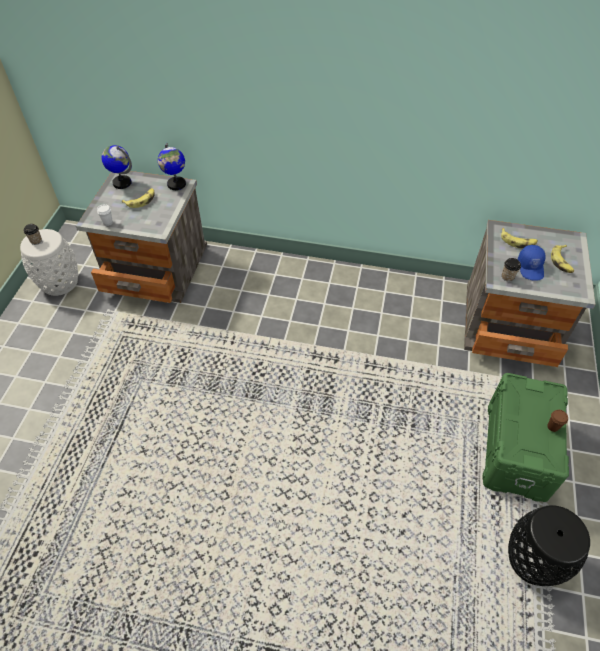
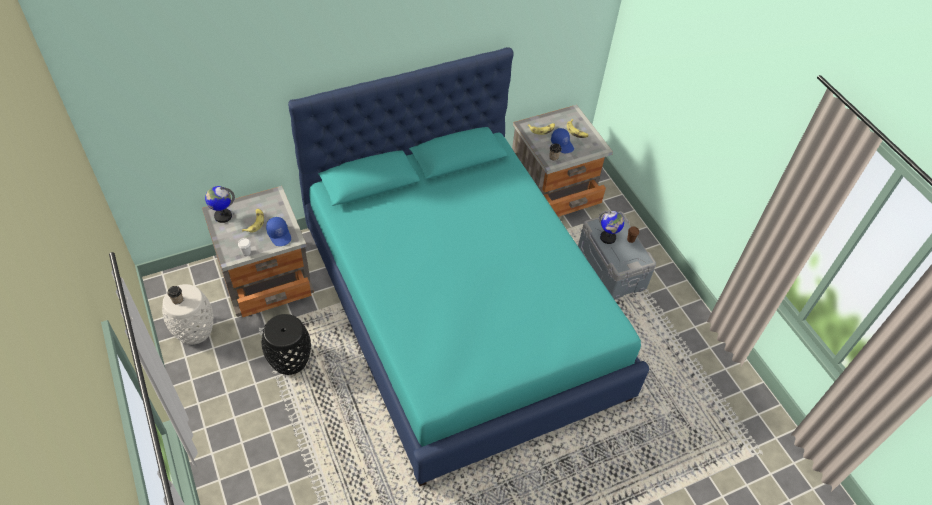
camera: 40 degrees left, 0 degrees up
(150, 221) = (279, 235): none -> blue cap
(176, 184) = (270, 196): globe -> globe (608, 238)
(300, 398) = (460, 310): none -> turquoise bed
(515, 449) = (610, 268): green storage box -> grey storage box
(533, 559) = (660, 324): black stool -> black stool (290, 359)

